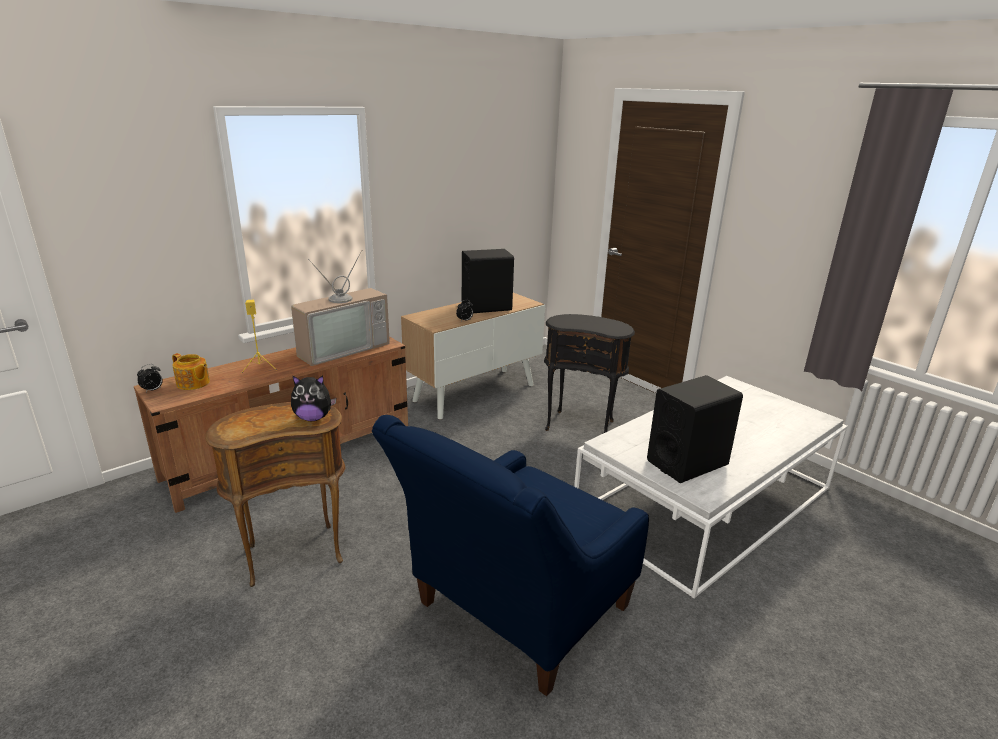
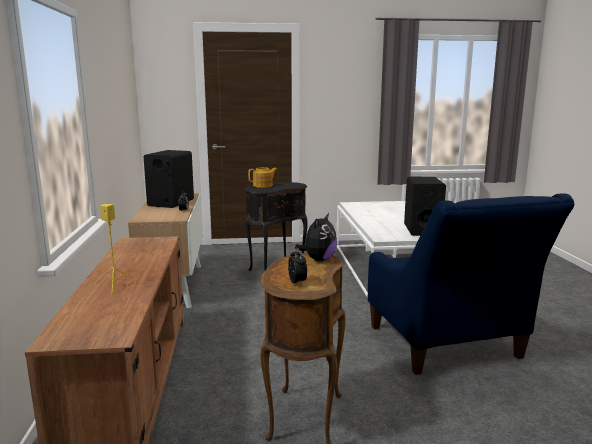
camera: 55 degrees left, 10 degrees down
(152, 390) = (66, 341): alarm clock -> alarm clock (297, 283)
(193, 383) = (92, 318): teapot -> teapot (263, 185)
(342, 348) = (139, 253): television -> none

